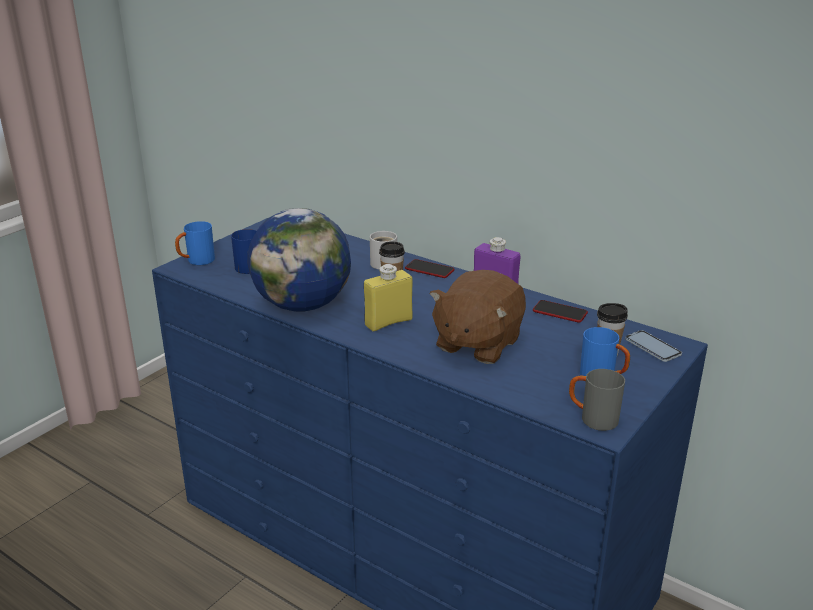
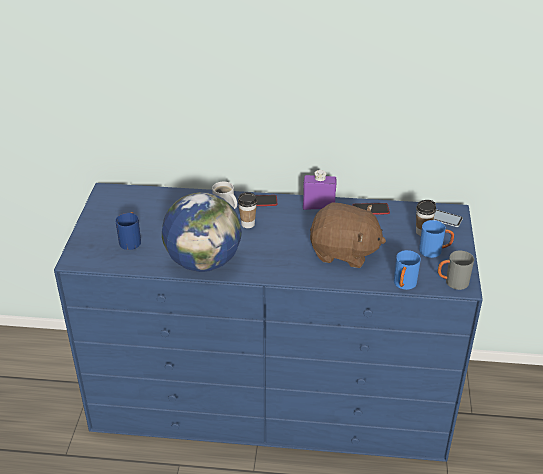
camera: 30 degrees left, 10 degrees up
(196, 261) = (82, 250): blue mug -> blue mug (403, 285)
(388, 322) = (274, 255): yellow bottle -> none
(477, 343) = (344, 252): brown plush toy -> brown plush toy turned 75 degrees counterclockwise

